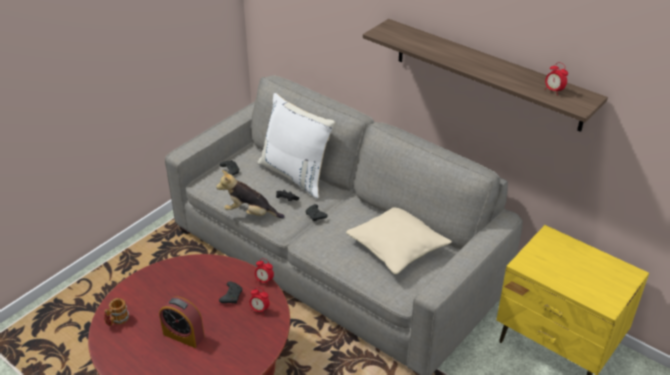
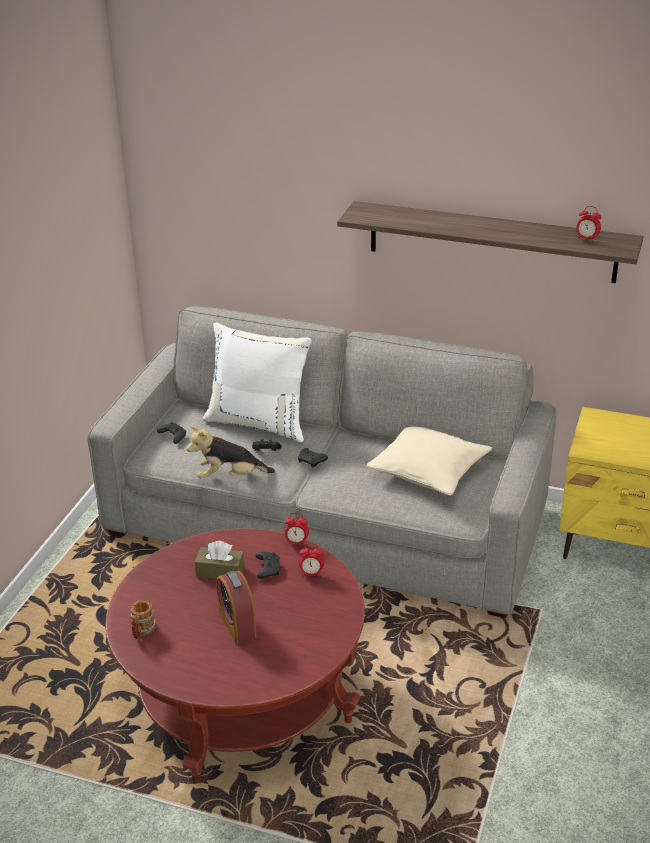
camera: 20 degrees left, 5 degrees down
(183, 335) = (237, 624): alarm clock -> alarm clock turned 60 degrees clockwise
(198, 288) = (220, 571): none -> brown tissue box

